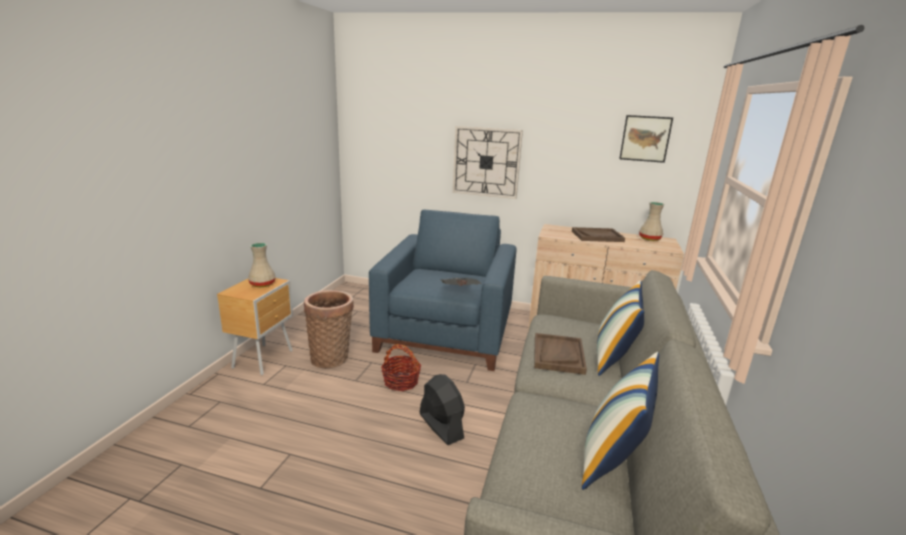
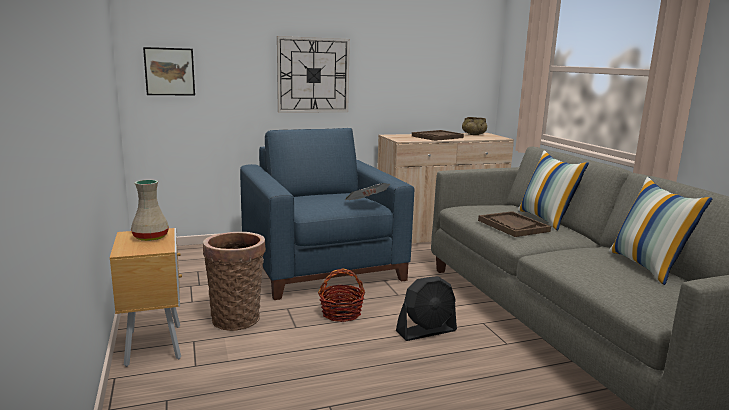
camera: 35 degrees left, 5 degrees down
(441, 426) = (426, 331): black fan -> black fan turned 135 degrees clockwise
(645, 138) = (455, 44): picture -> picture (169, 71)
(650, 239) = (474, 134): beige vase -> beige bowl

